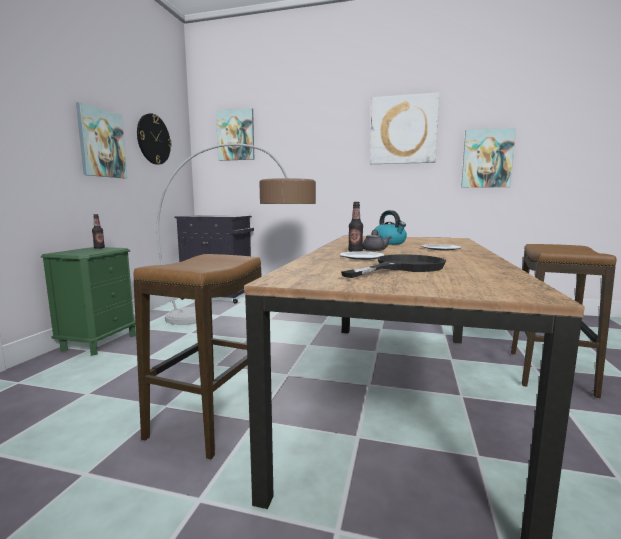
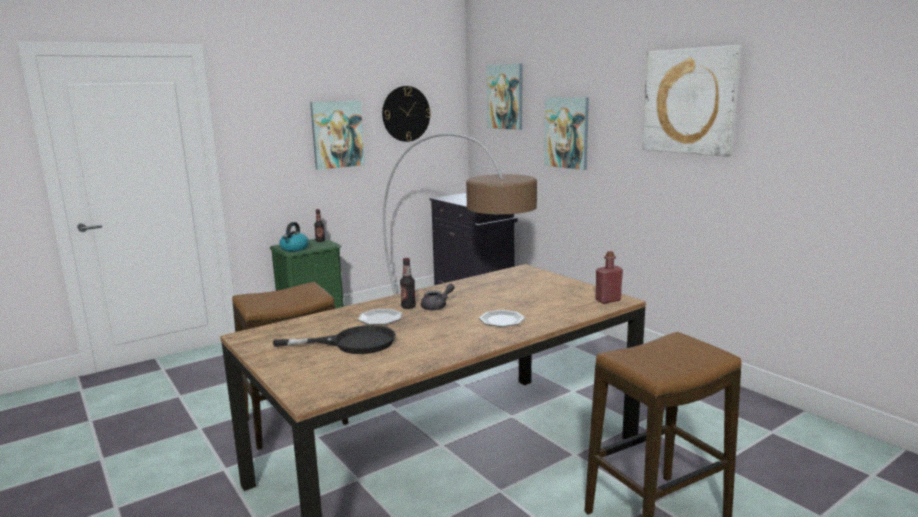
camera: 40 degrees right, 5 degrees up
(389, 243) = (500, 295): kettle -> kettle (294, 248)
(452, 239) = (608, 300): none -> red bottle
(487, 158) = (812, 157): picture -> picture (567, 132)

